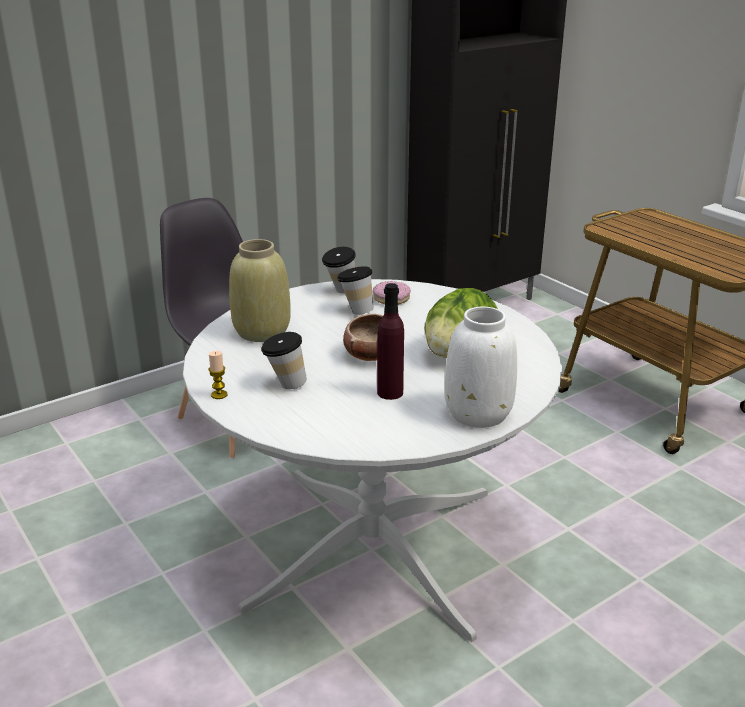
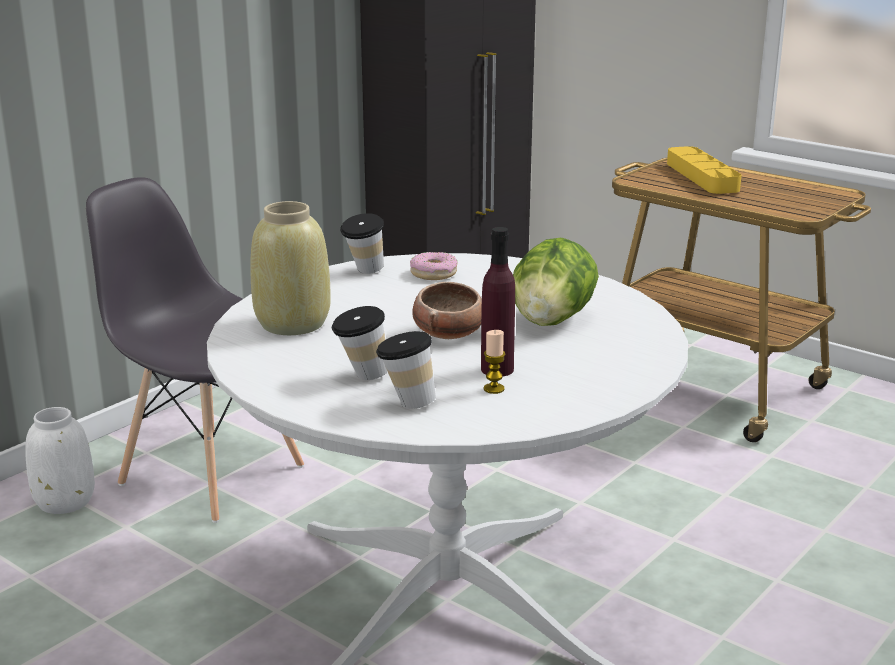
camera: 15 degrees left, 5 degrees down
(219, 395) = (283, 396): candle -> candle (494, 389)
(356, 311) = (398, 290): cup -> cup (406, 403)
(478, 413) = (615, 377): white vase -> white vase (65, 501)
(662, 229) = (702, 176): none -> yellow tray

